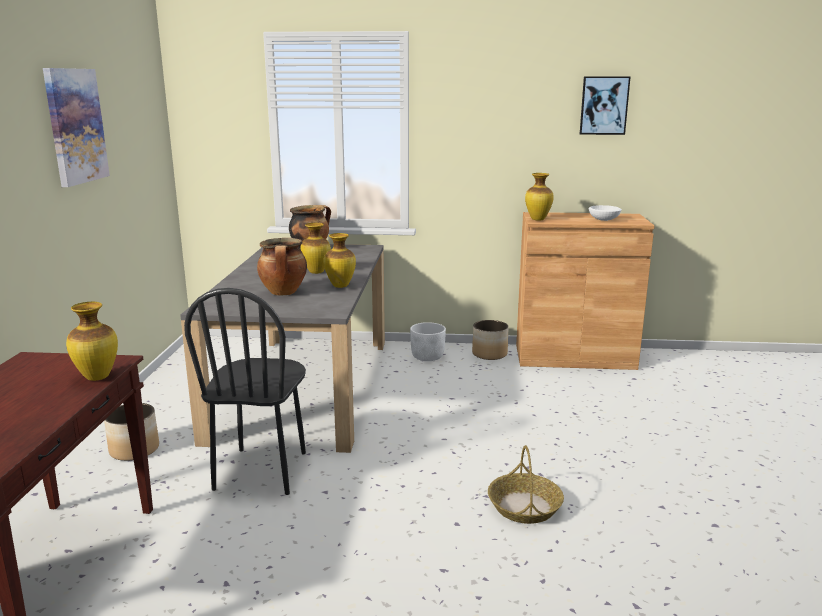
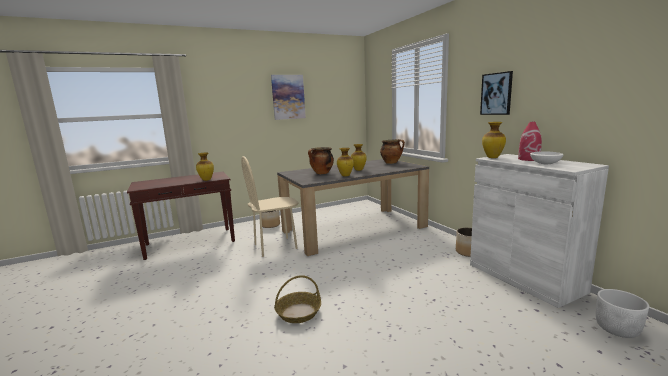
camera: 60 degrees right, 5 degrees down
(261, 471) = (275, 246): black chair -> beige chair
(427, 357) = (431, 239): white planter -> white planter (616, 329)
(572, 216) = (529, 159): none -> red vase
(574, 357) = (524, 277): brown cabinet -> white cabinet
(604, 105) = (576, 63): picture -> picture (496, 94)

